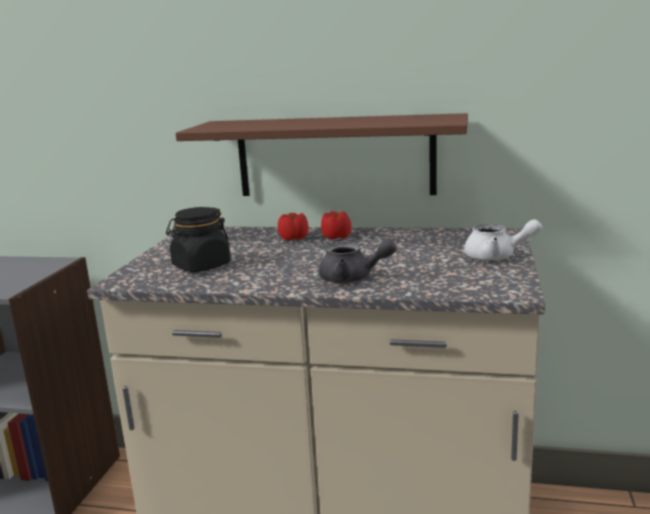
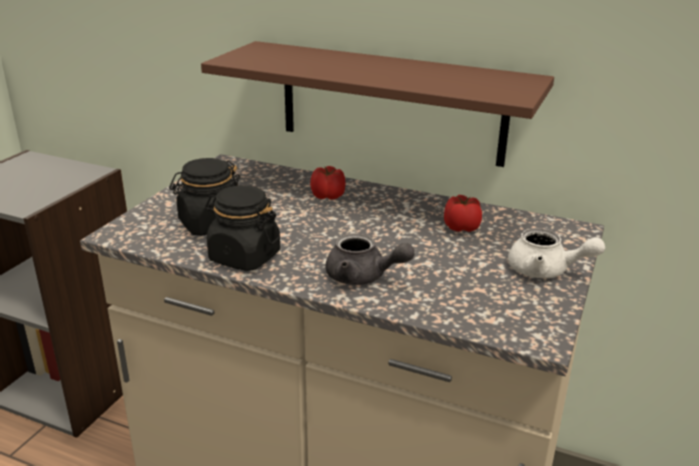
camera: 10 degrees right, 10 degrees up
(244, 280) = (244, 257): none -> black jar
(336, 237) = (375, 202): tomato -> tomato (461, 227)

